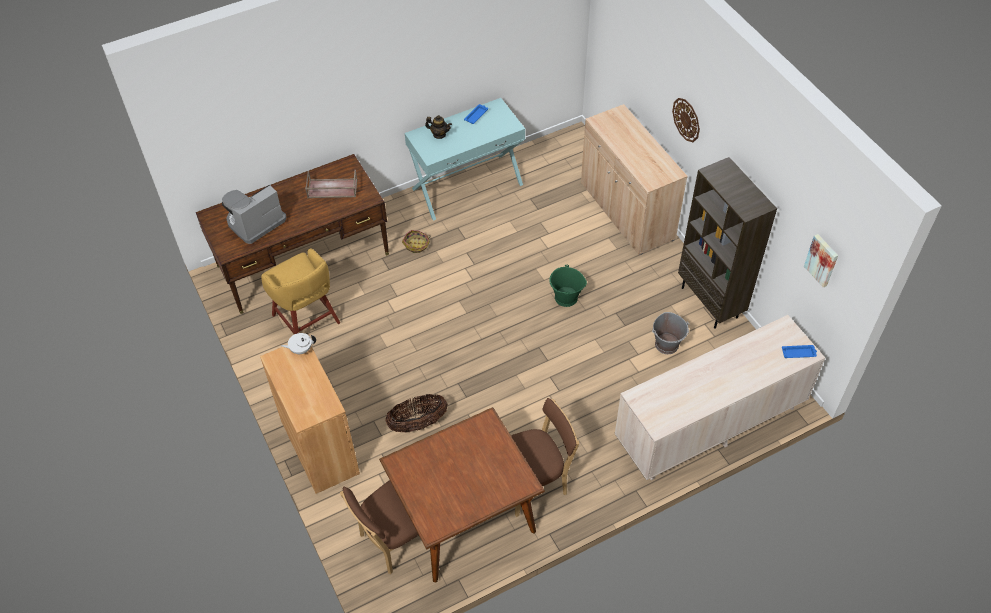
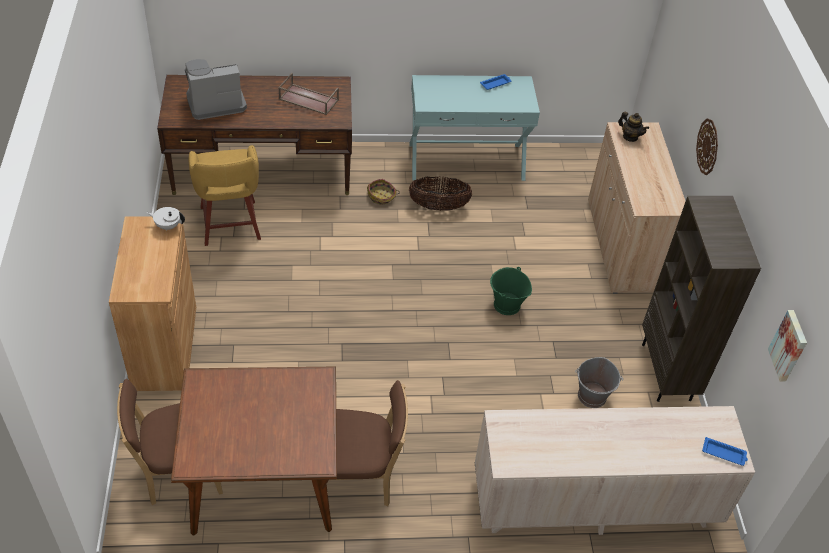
camera: 20 degrees right, 5 degrees down
(418, 423) = (276, 366): basket -> basket (438, 206)
(439, 134) = (446, 88): teapot -> teapot (630, 137)

